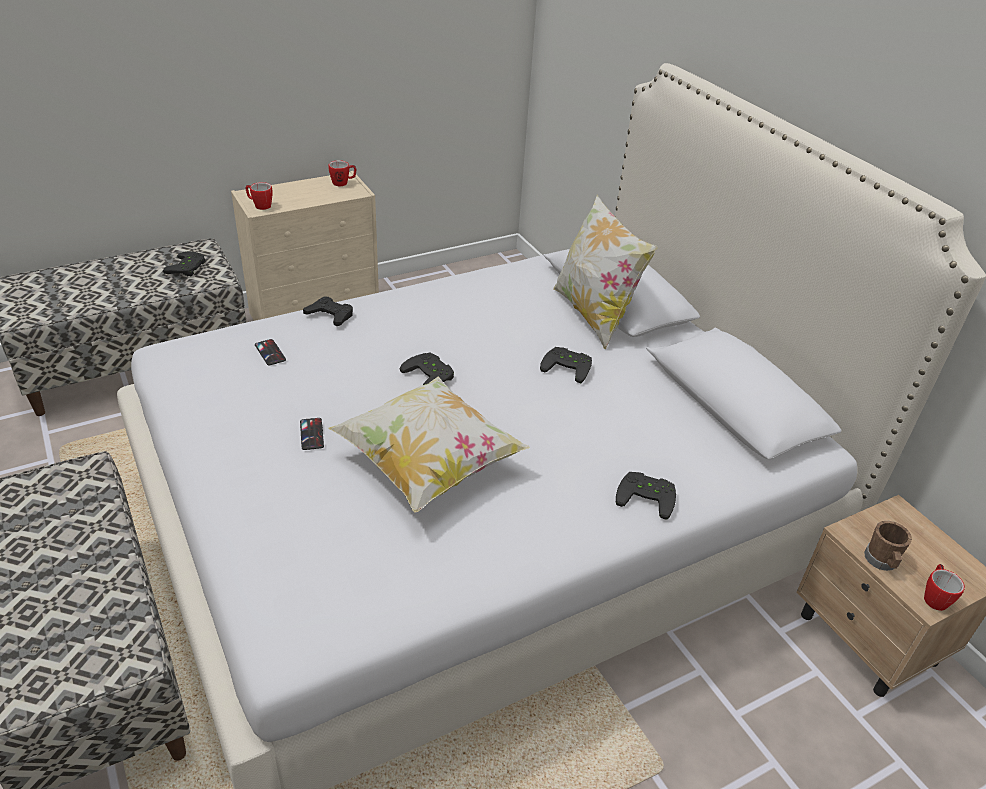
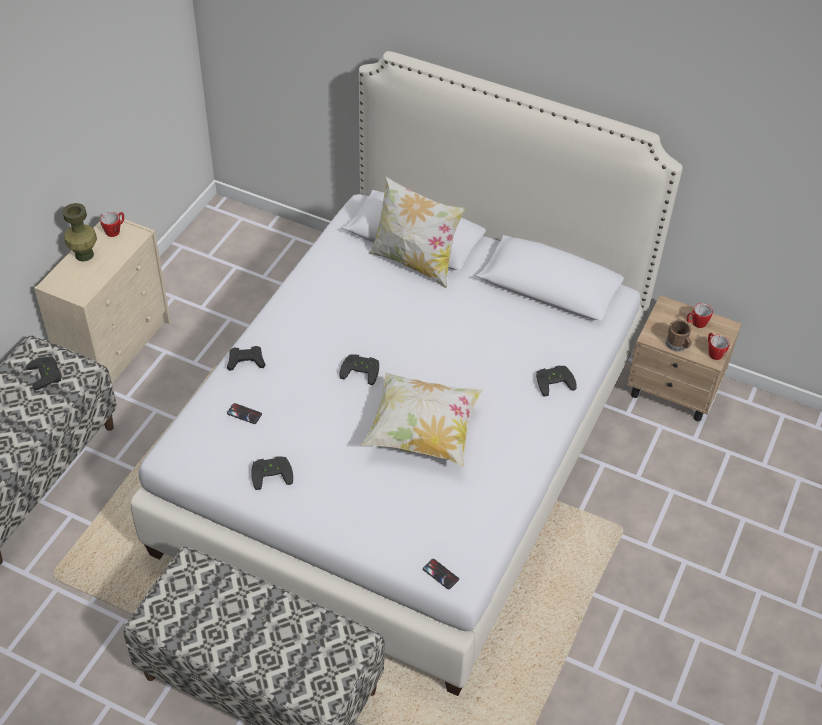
camera: 35 degrees left, 10 degrees up
(260, 205) = (77, 290): mug -> mug (696, 323)
(298, 187) = (84, 254): none -> green vase
(312, 434) = (336, 454): phone -> phone (440, 574)
(568, 366) = (436, 314): black game controller -> black game controller (271, 472)

